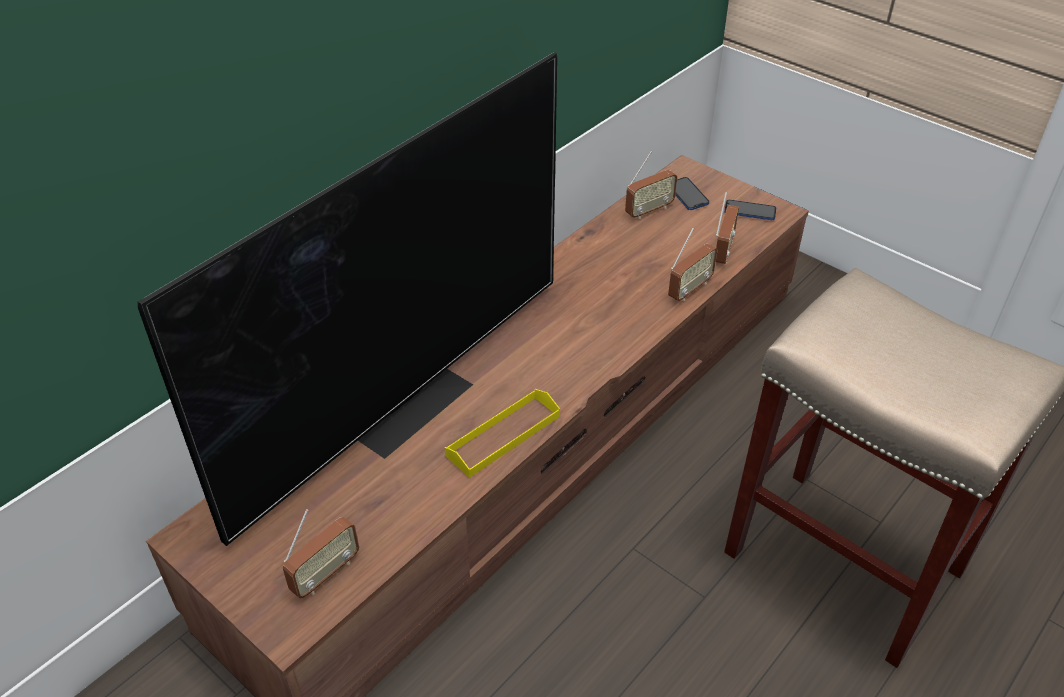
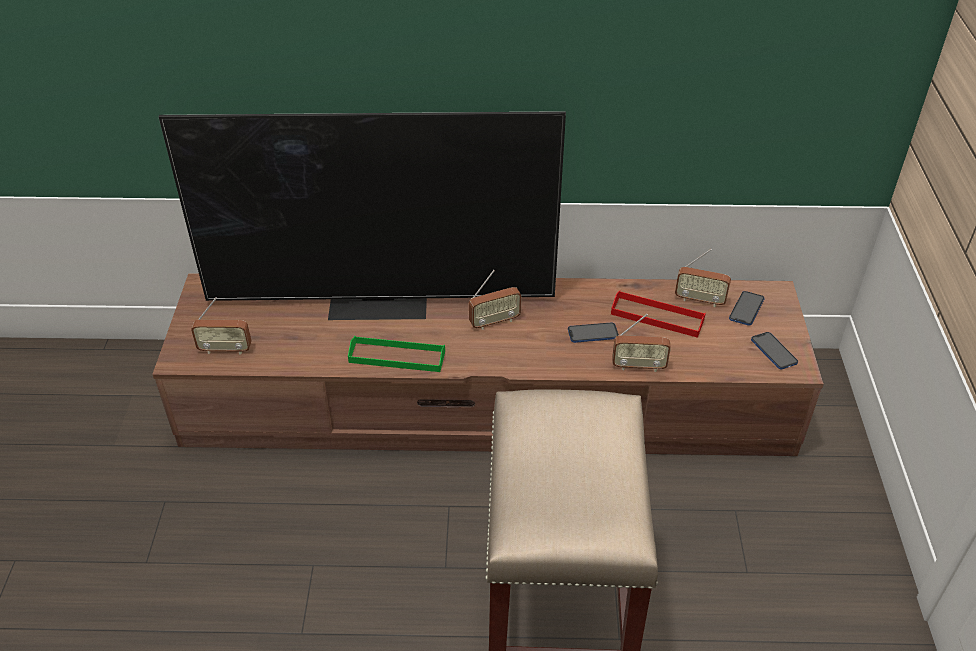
camera: 50 degrees right, 0 degrees up
(503, 435) = (397, 357): yellow tray -> green tray
(620, 291) = (592, 334): none -> phone
(642, 244) = (657, 317): none -> red tray
(723, 251) = (705, 361): radio -> radio (494, 322)

